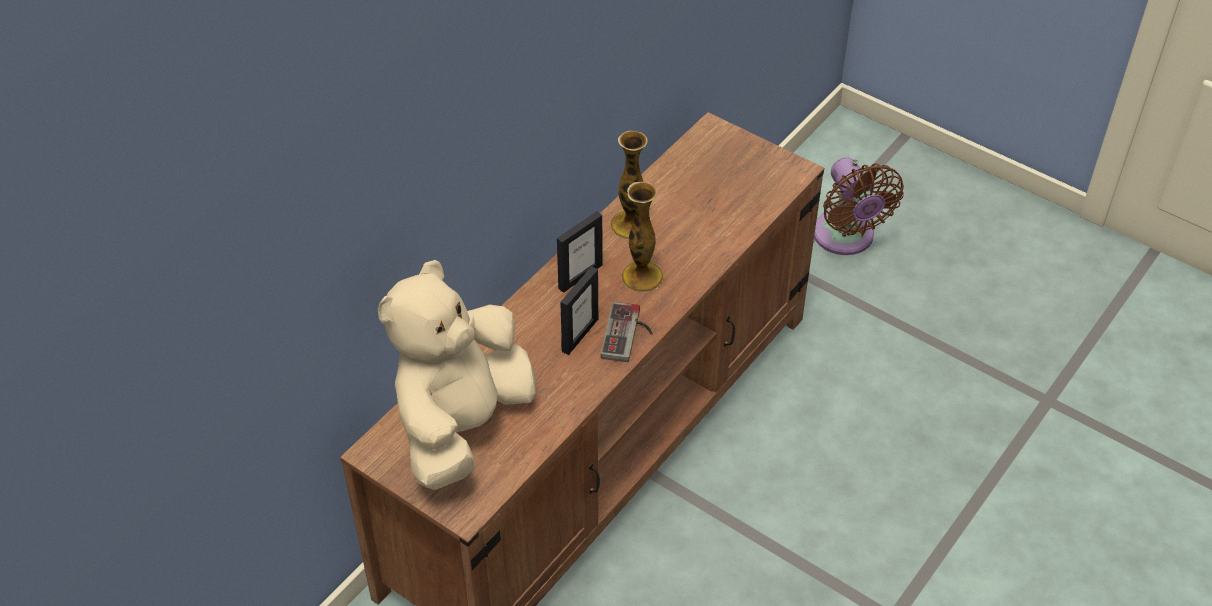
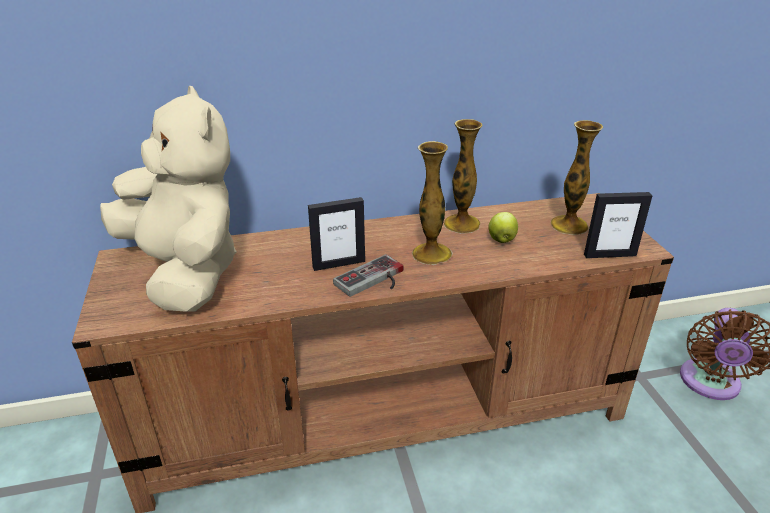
camera: 40 degrees right, 15 degrees down
(461, 425) = (186, 272): beige plush toy -> beige plush toy turned 75 degrees clockwise
(580, 276) = (386, 234): picture frame -> picture frame (609, 255)
(682, 225) = (501, 240): none -> apple
(719, 174) = (569, 225): none -> vase

